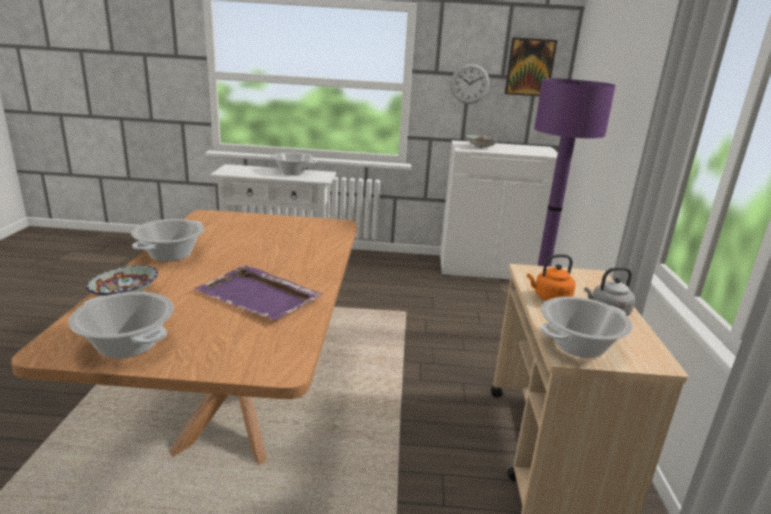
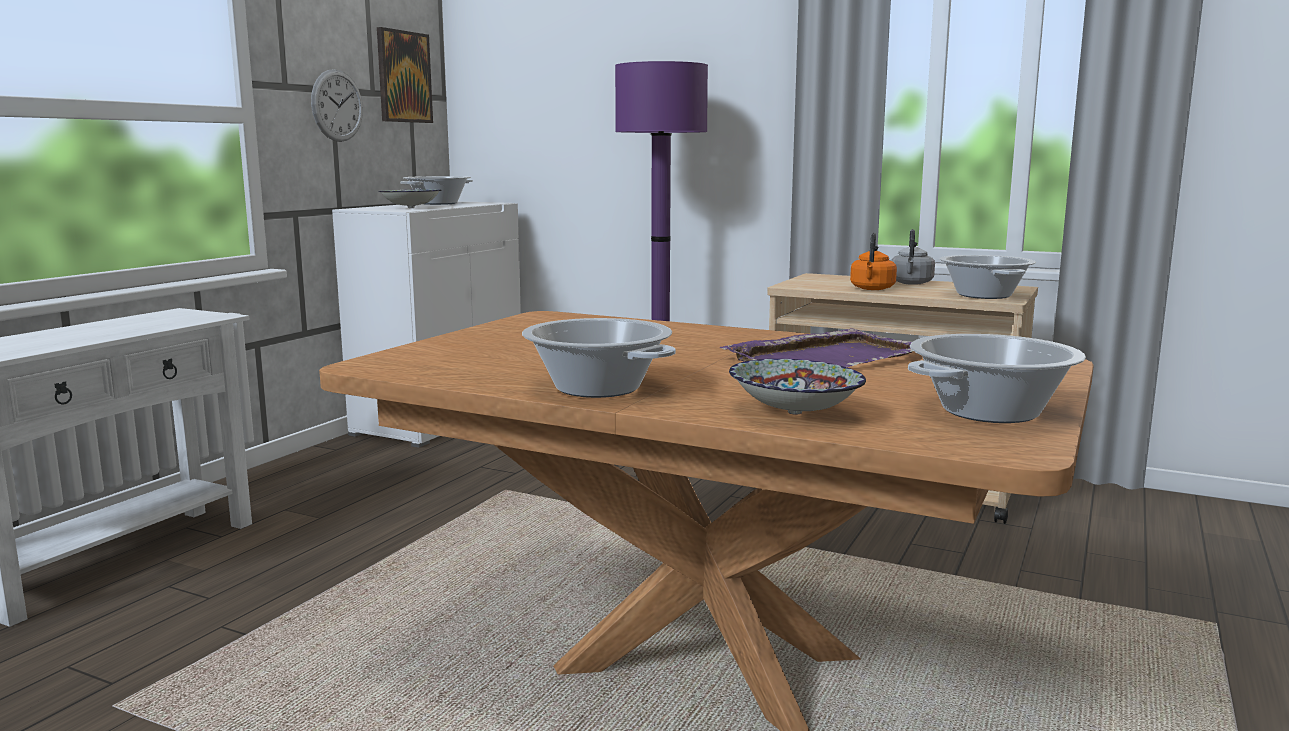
camera: 65 degrees left, 10 degrees down
(293, 172) = (115, 324): cooking pot -> cooking pot (438, 203)

